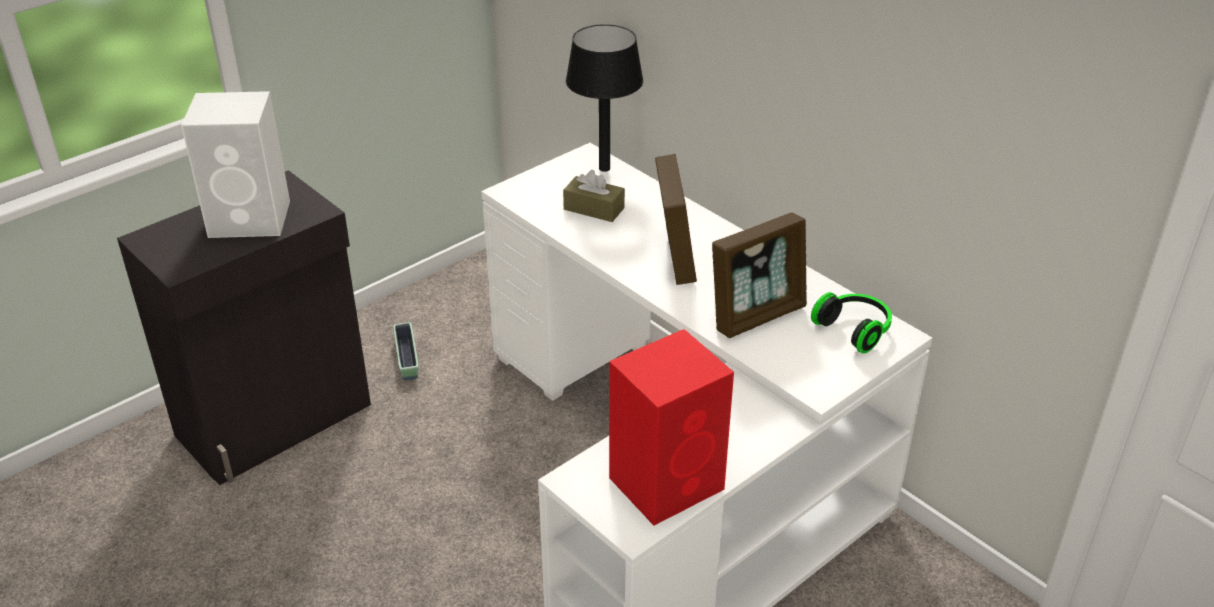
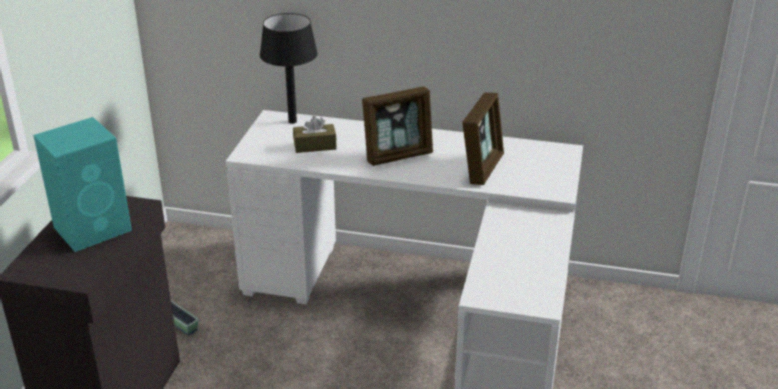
camera: 35 degrees left, 5 degrees down
(252, 219) = (94, 228): white speaker -> turquoise speaker
(668, 482) = (531, 274): red speaker -> none
(674, 258) = (398, 155): picture frame -> picture frame turned 105 degrees clockwise
(855, 330) = (541, 156): headphones -> none

